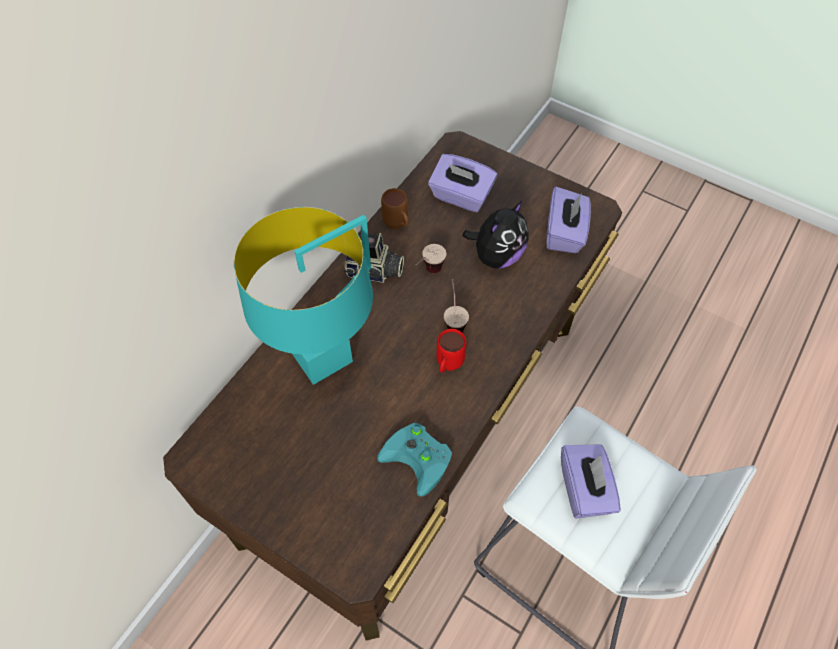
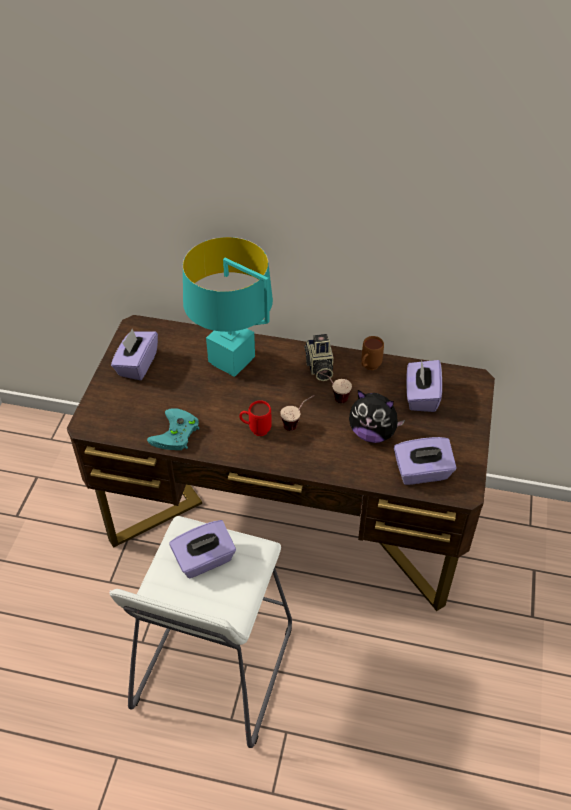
camera: 70 degrees right, 10 degrees down
(270, 476) = (137, 365): none -> purple tissue box

